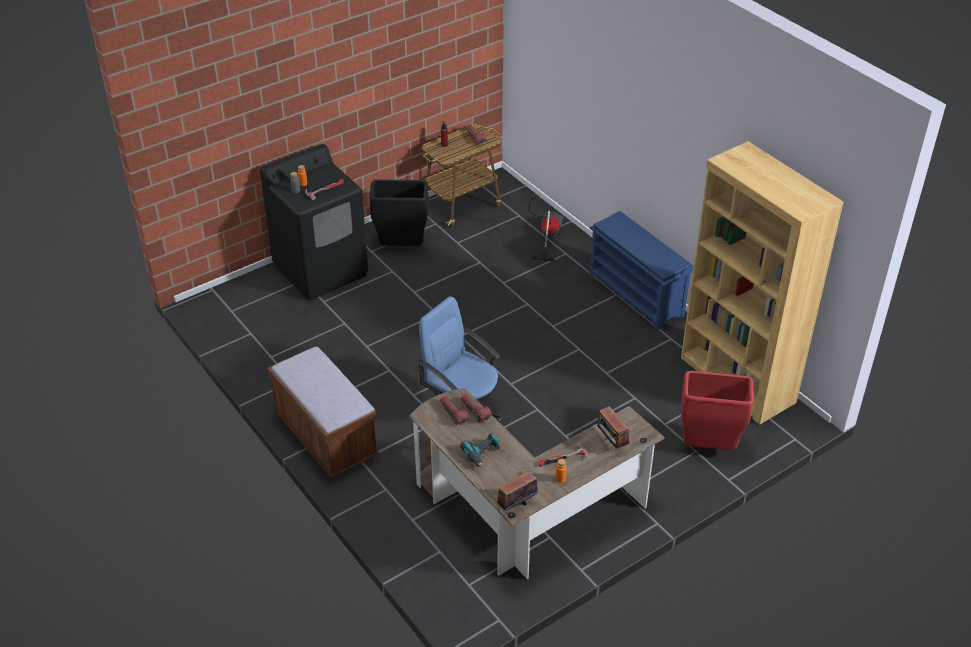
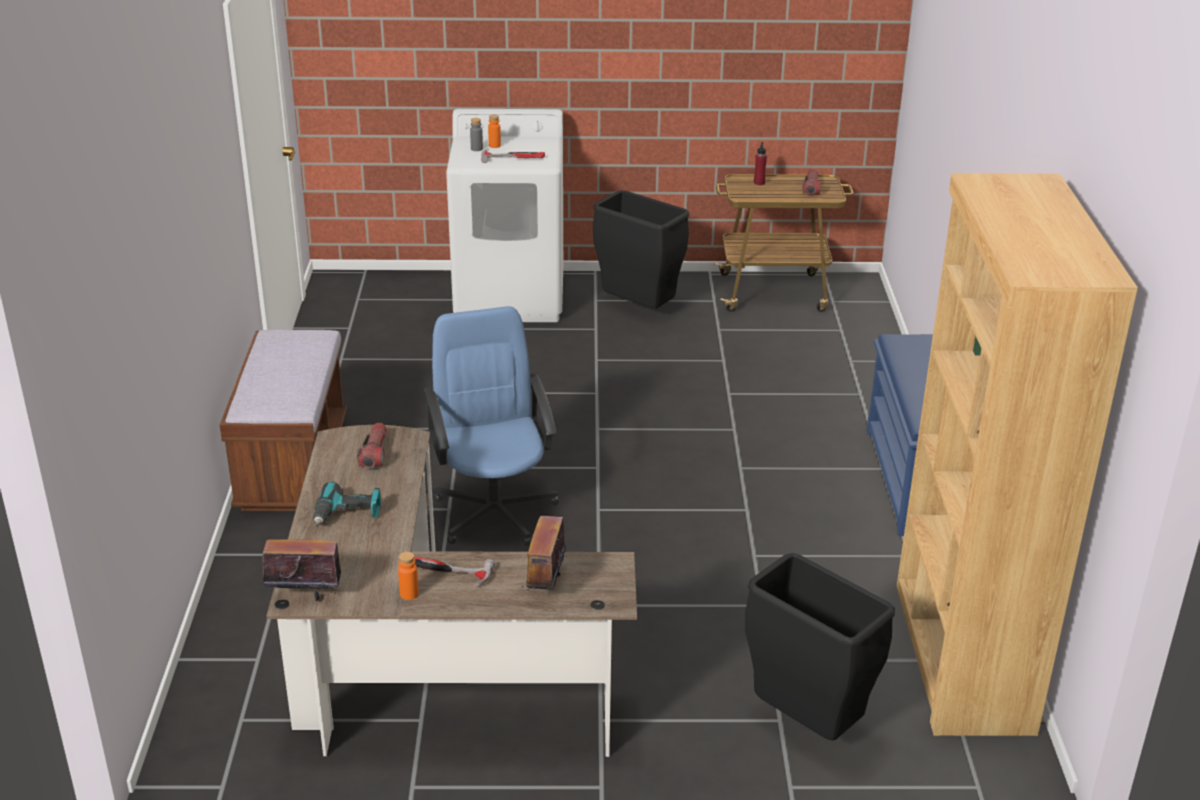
camera: 35 degrees right, 10 degrees down
(321, 270) = (510, 297): black washing machine -> white washing machine
(475, 411) = (406, 463): flashlight -> none
(547, 237) = (853, 366): vacuum cleaner -> none
(708, 447) = (807, 724): red trash can -> black trash can

